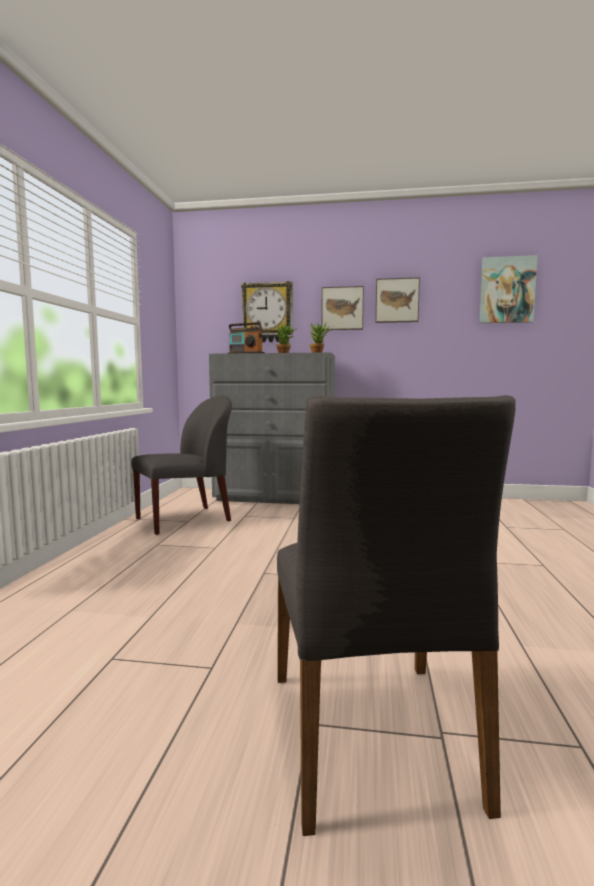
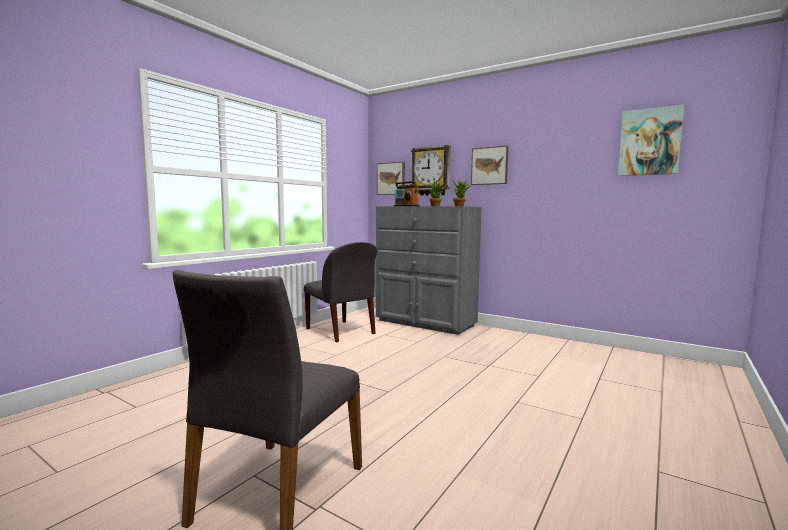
camera: 25 degrees right, 0 degrees up
(185, 520) = (341, 332): grey chair -> grey chair turned 60 degrees clockwise
(397, 300) = (537, 157): picture -> picture (391, 178)

